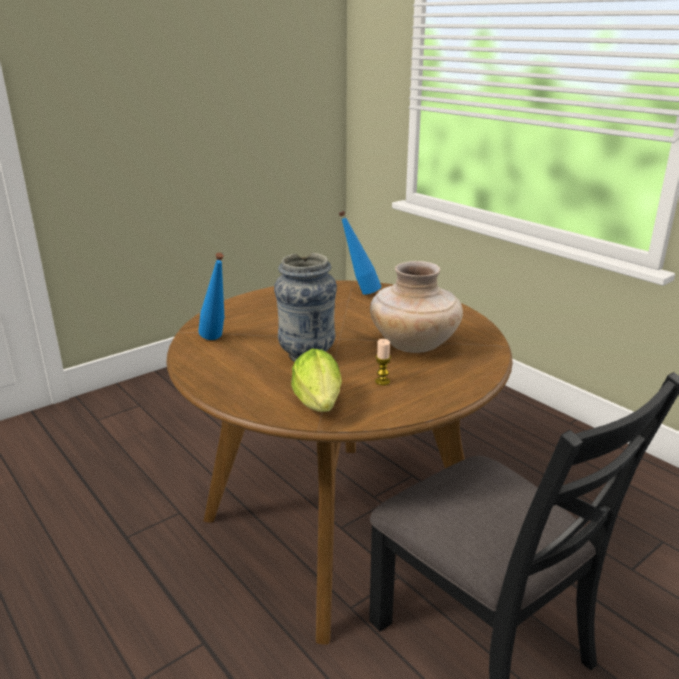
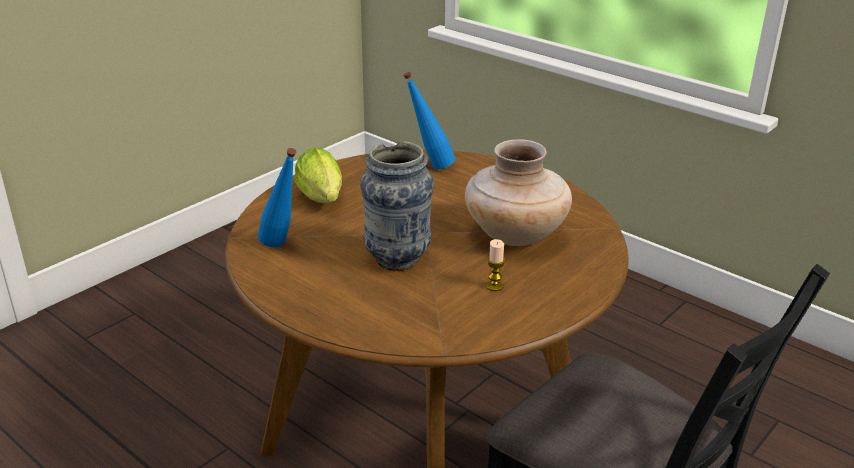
camera: 10 degrees left, 5 degrees up
(319, 406) = (434, 325): lettuce -> lettuce (323, 200)

